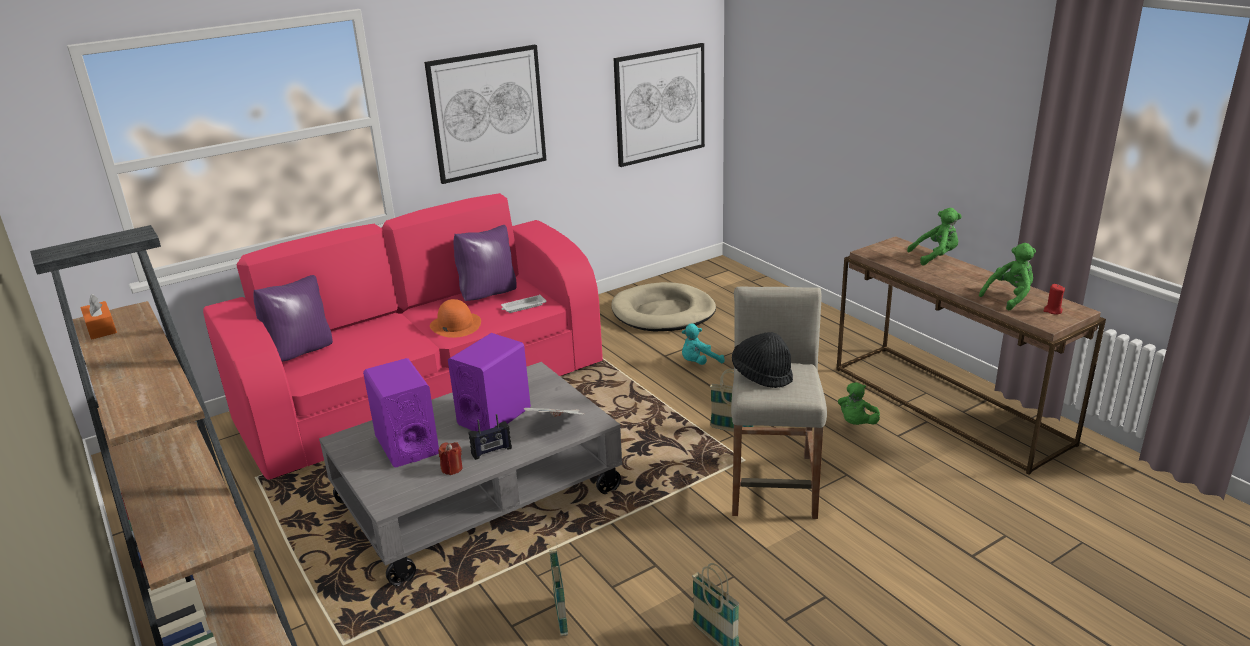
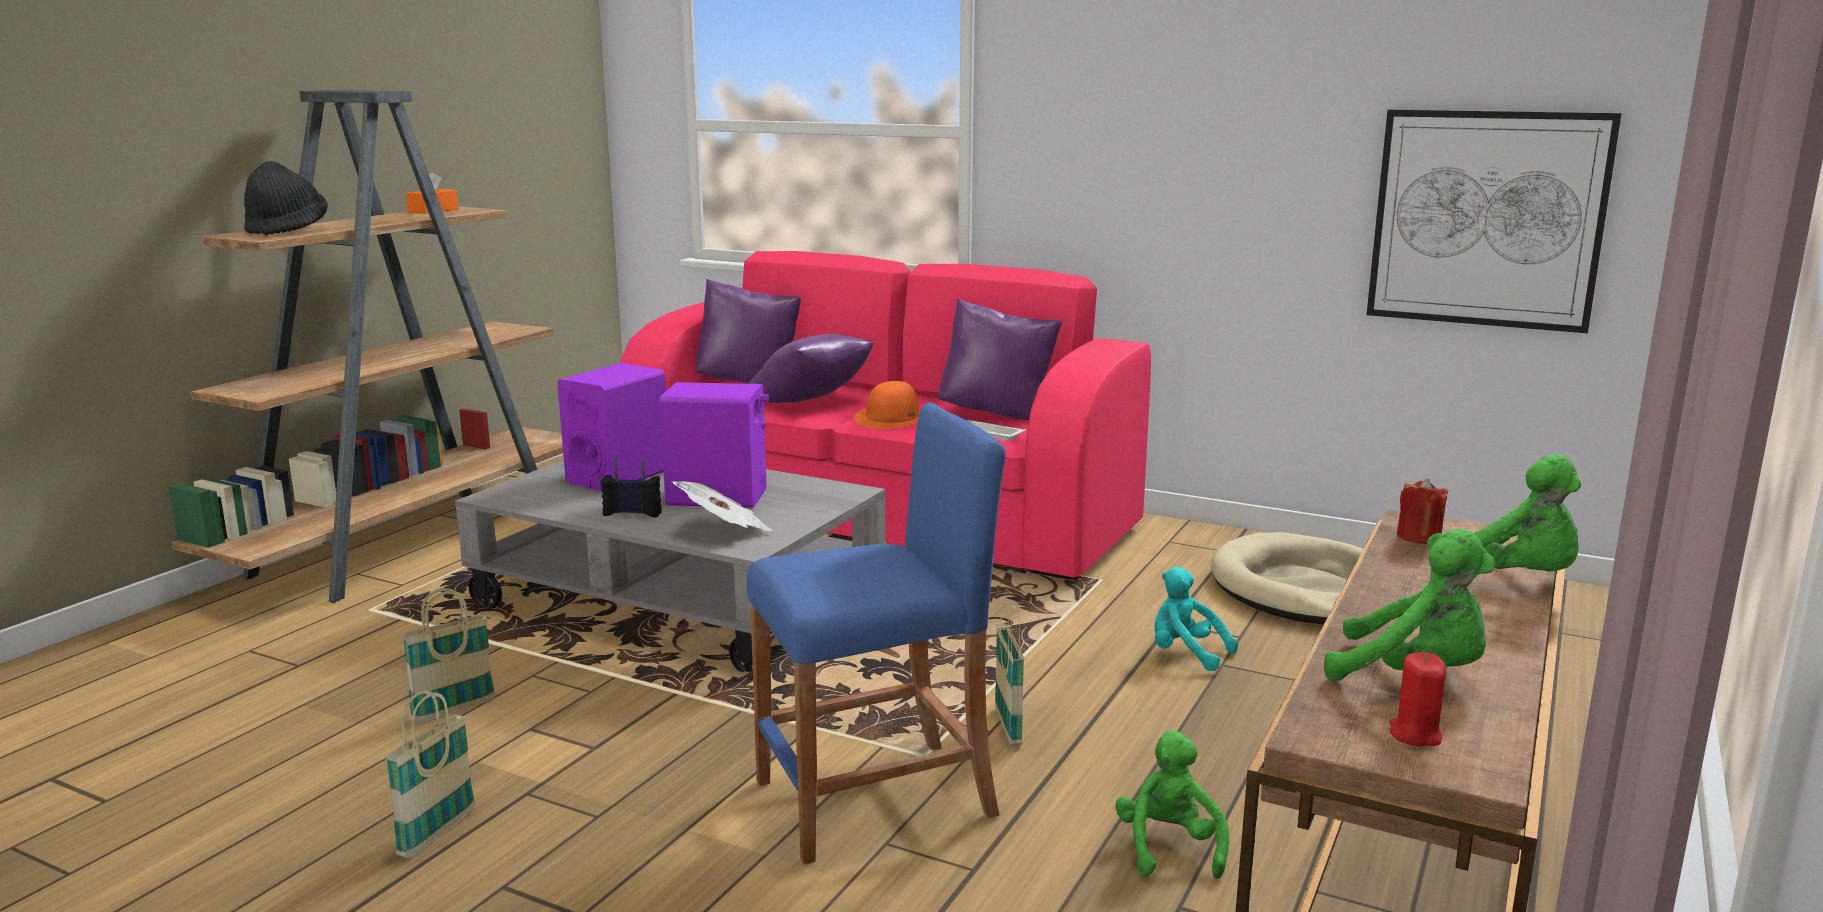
camera: 60 degrees right, 10 degrees down
(385, 342) = (810, 404): none -> purple pillow
(452, 468) = (581, 505): red candle -> red candle (1418, 537)
(487, 113) = (1131, 158): picture -> none
(491, 451) = (632, 513): radio -> radio turned 150 degrees clockwise
(762, 375) = (851, 555): black hat -> black hat (287, 230)
(773, 484) = (876, 799): beige stool -> blue stool
(856, 424) = (1169, 848): green plush toy -> green plush toy turned 90 degrees clockwise

